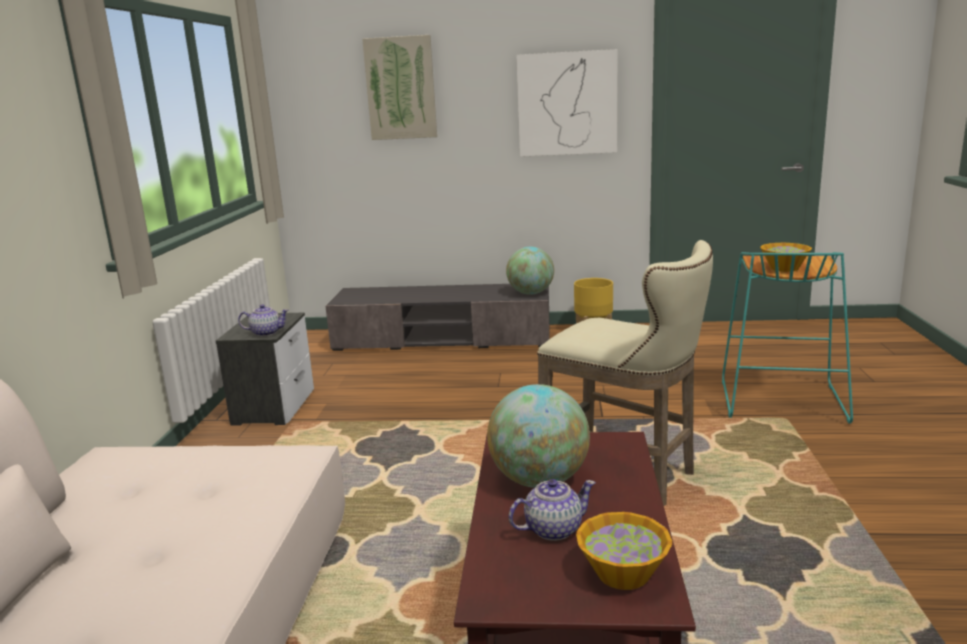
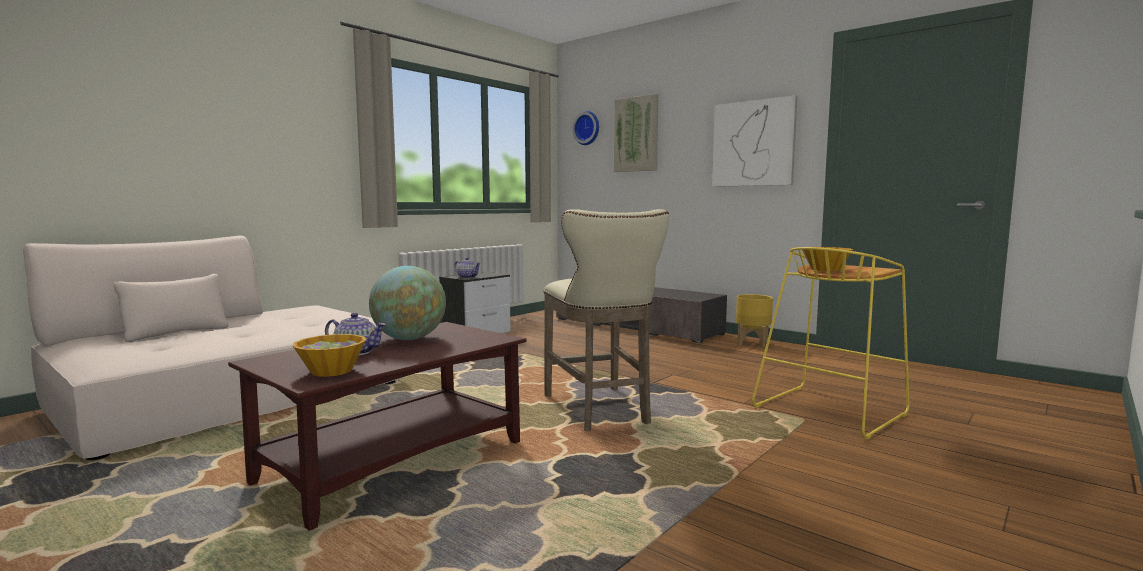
camera: 35 degrees right, 10 degrees down
(316, 77) = (587, 128): none -> wall clock
(530, 293) = (697, 297): globe -> none
(780, 399) = (829, 410): turquoise stool -> yellow stool

